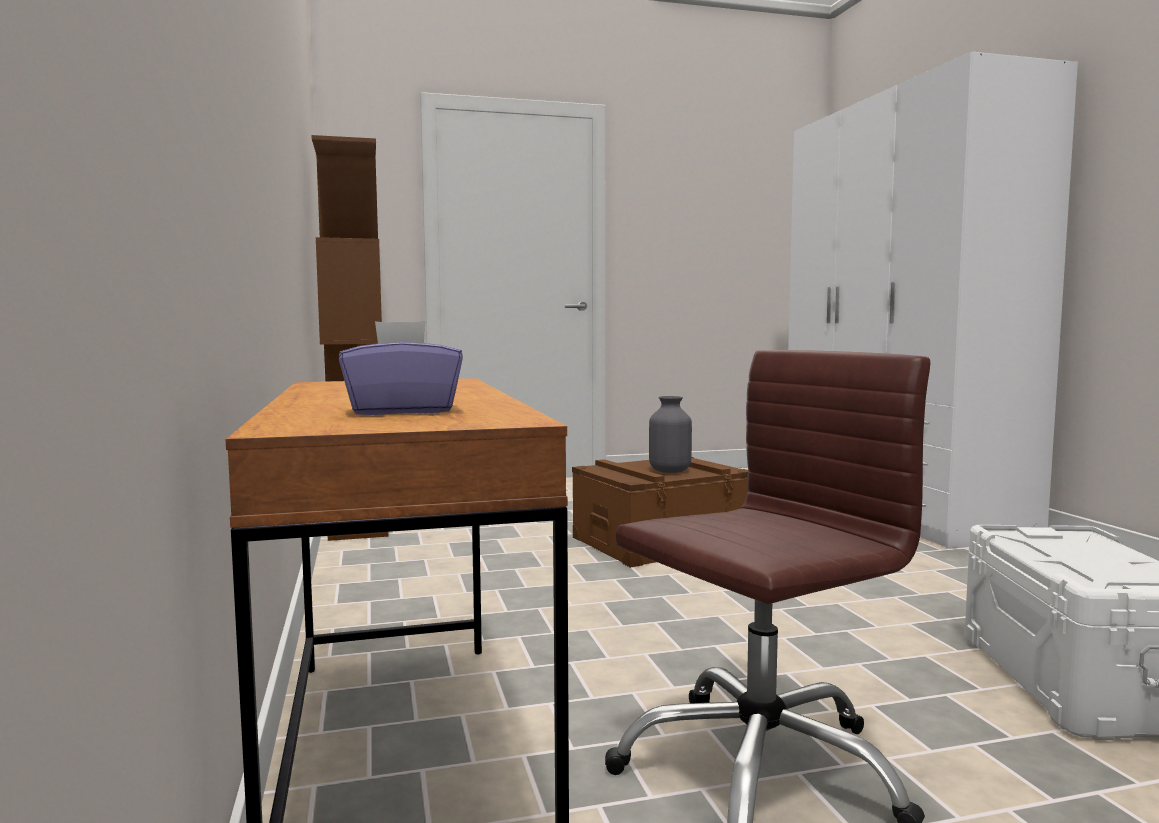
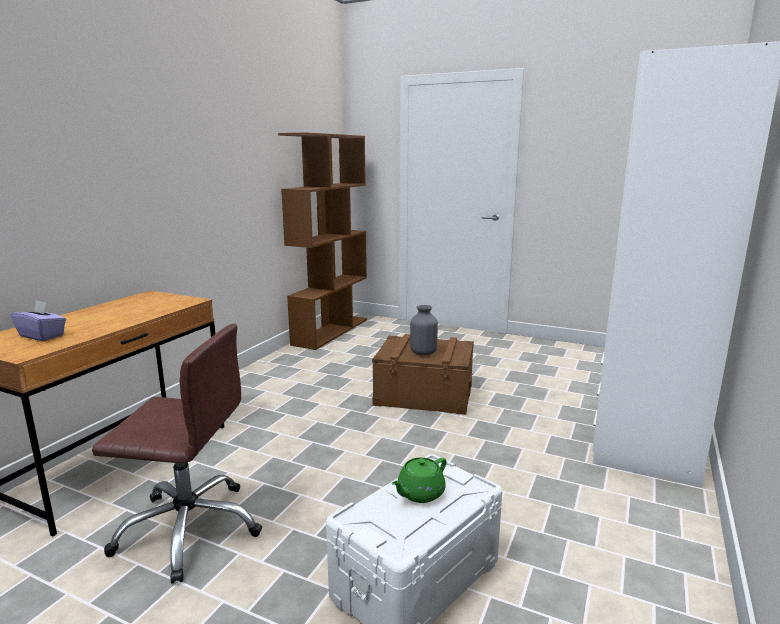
camera: 40 degrees right, 10 degrees up
(1063, 552) = (419, 493): none -> green teapot

